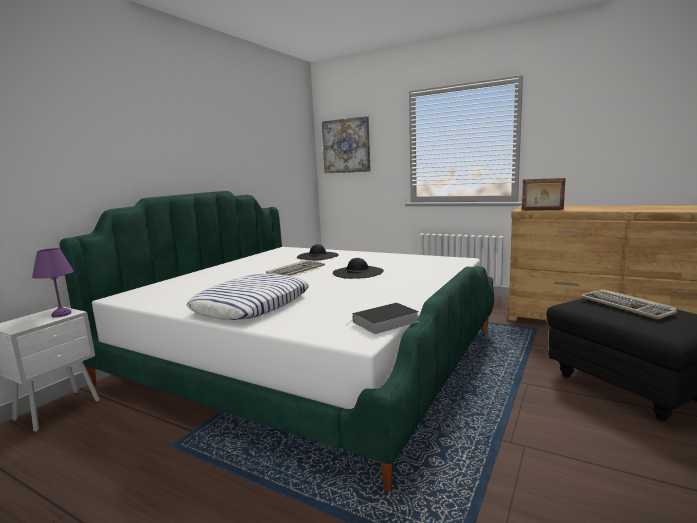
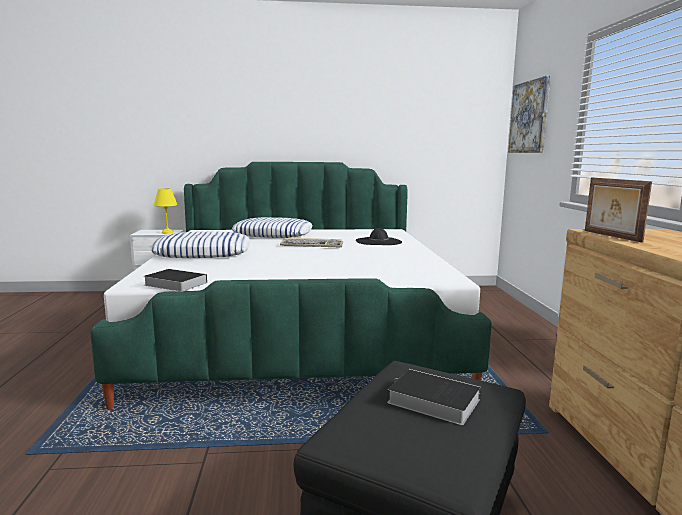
camera: 55 degrees right, 0 degrees up
(61, 314) = (167, 233): purple table lamp -> yellow table lamp
(215, 276) = (273, 234): none -> pillow
(358, 272) = (333, 258): black hat -> none
(627, 306) = (430, 400): keyboard -> book

